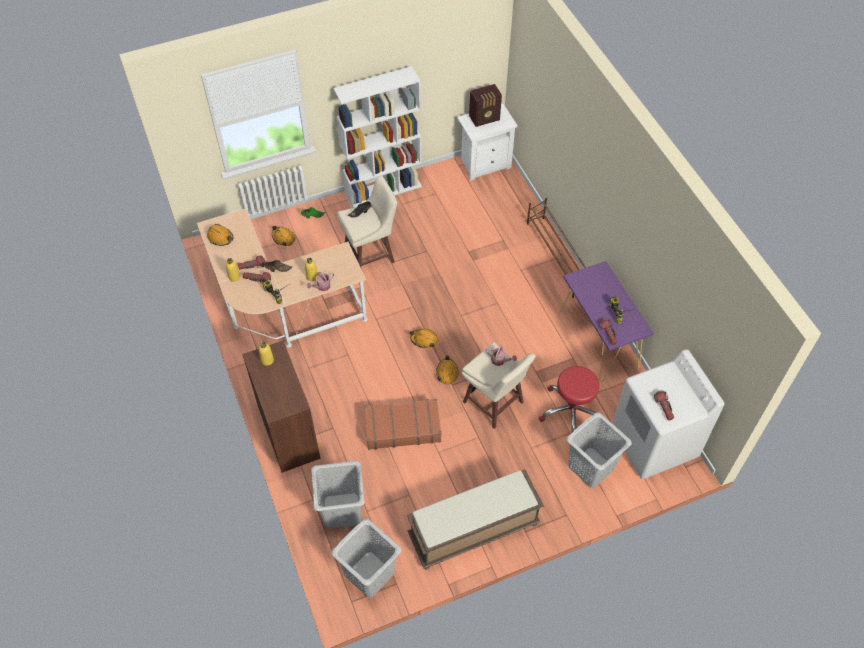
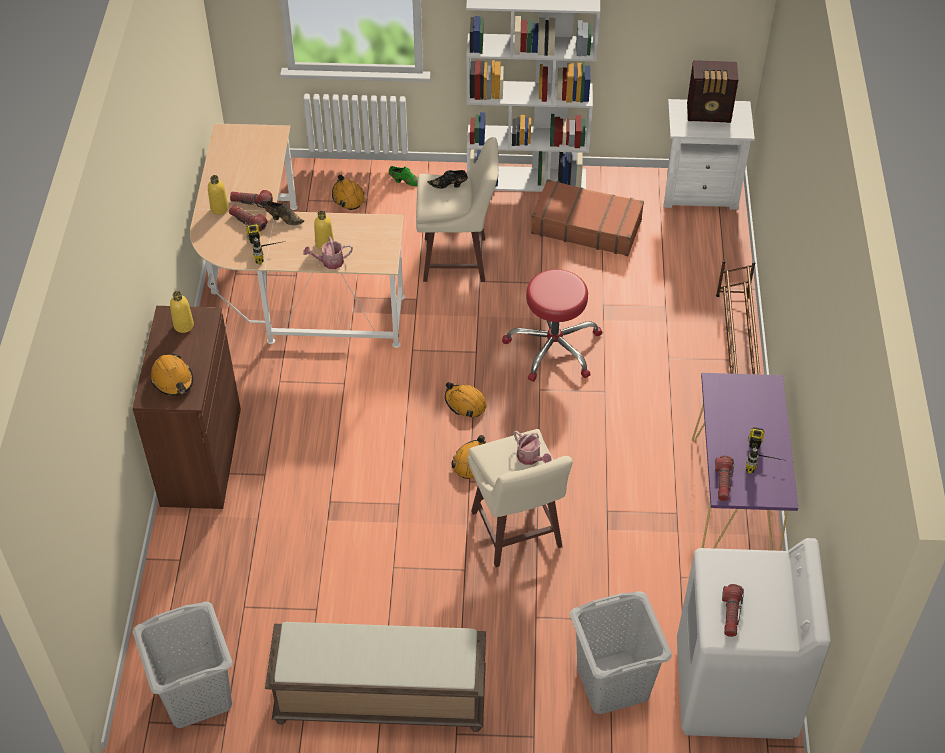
camera: 25 degrees right, 5 degrees down
(220, 237) = (233, 152): orange hard hat -> orange hard hat (172, 380)
(341, 510) = (210, 591): grey laundry basket -> none
(402, 428) = (361, 513): brown suitcase -> brown suitcase (586, 226)
(571, 412) = (629, 590): red stool -> red stool (553, 347)

